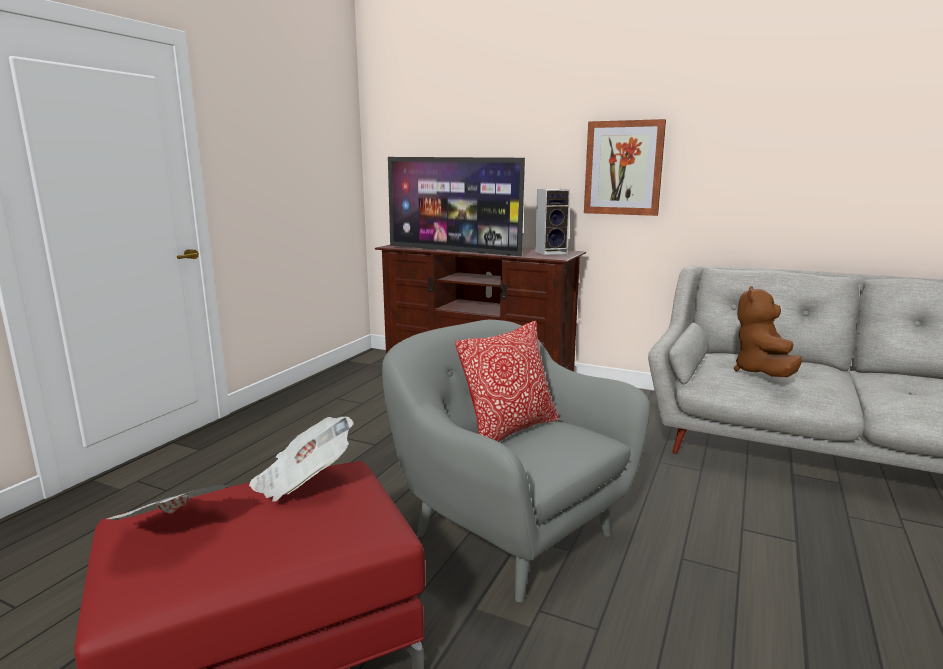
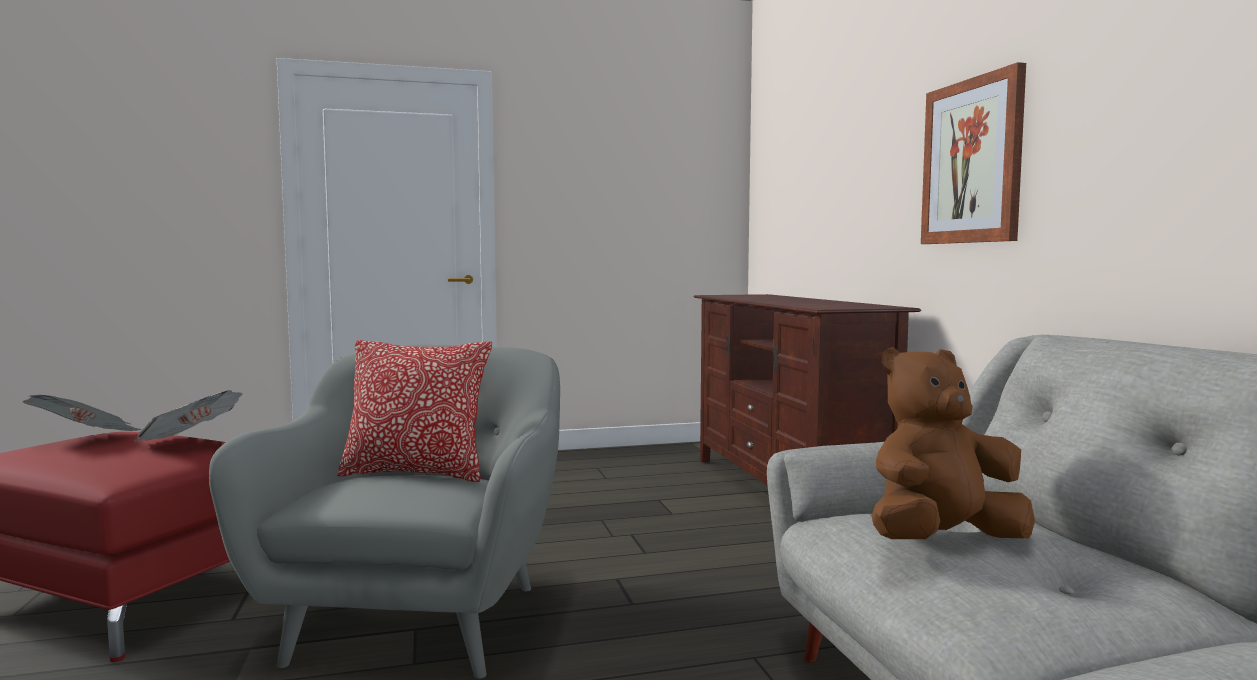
camera: 50 degrees right, 10 degrees down
(454, 251) = (748, 299): television -> none
(552, 252) = (857, 305): speaker -> none

